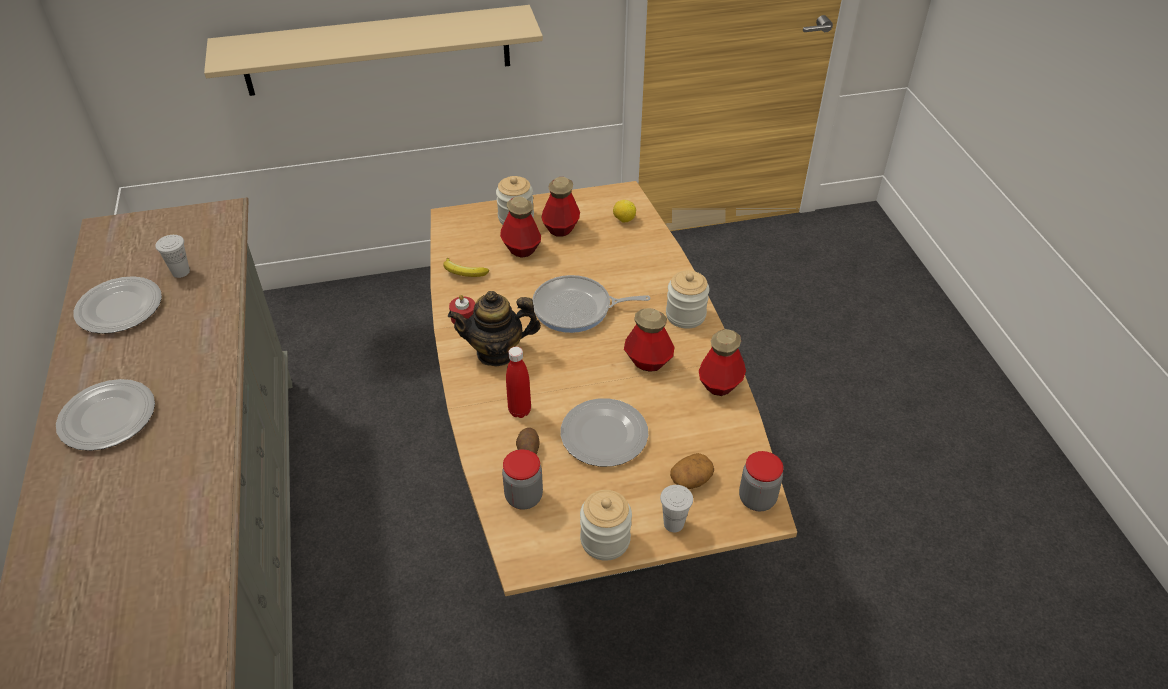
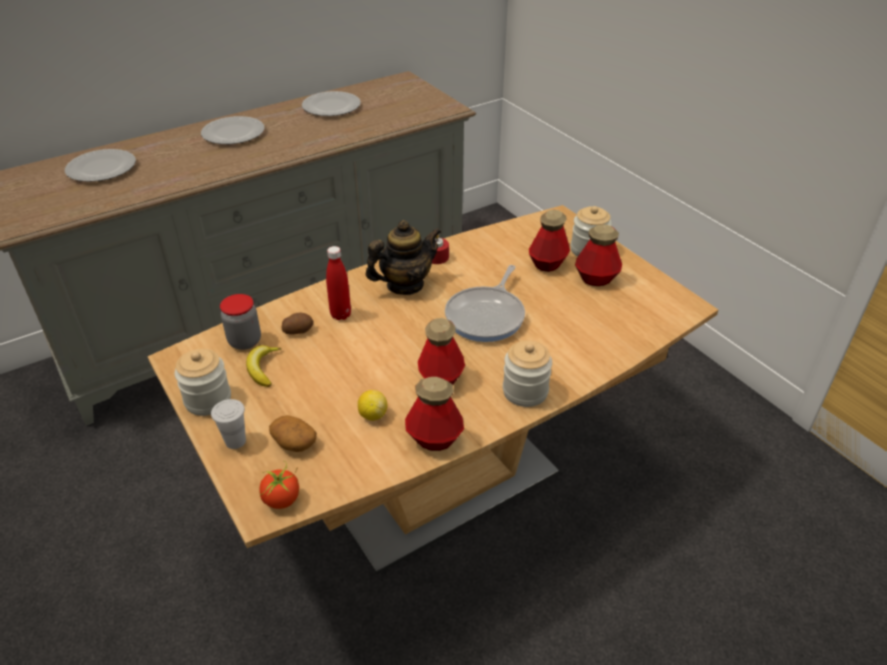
camera: 70 degrees right, 5 degrees down
(181, 272) = (377, 113): white cup -> none
(377, 50) = (667, 80): beige shelf -> none
(464, 273) = (492, 242): banana -> banana (263, 368)
(497, 352) = (405, 285): teapot -> teapot turned 90 degrees clockwise
(576, 309) = (487, 316): frying pan -> frying pan turned 135 degrees counterclockwise
(604, 434) = (332, 371): plate -> plate (102, 168)
(624, 220) = (644, 315): lemon -> lemon (373, 415)
(757, 499) = (282, 499): jar -> tomato

